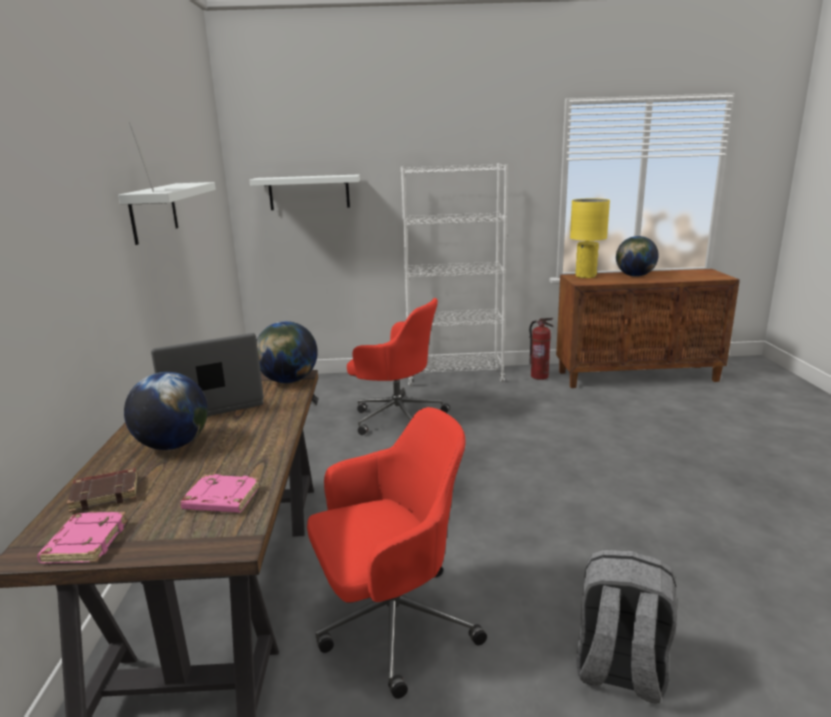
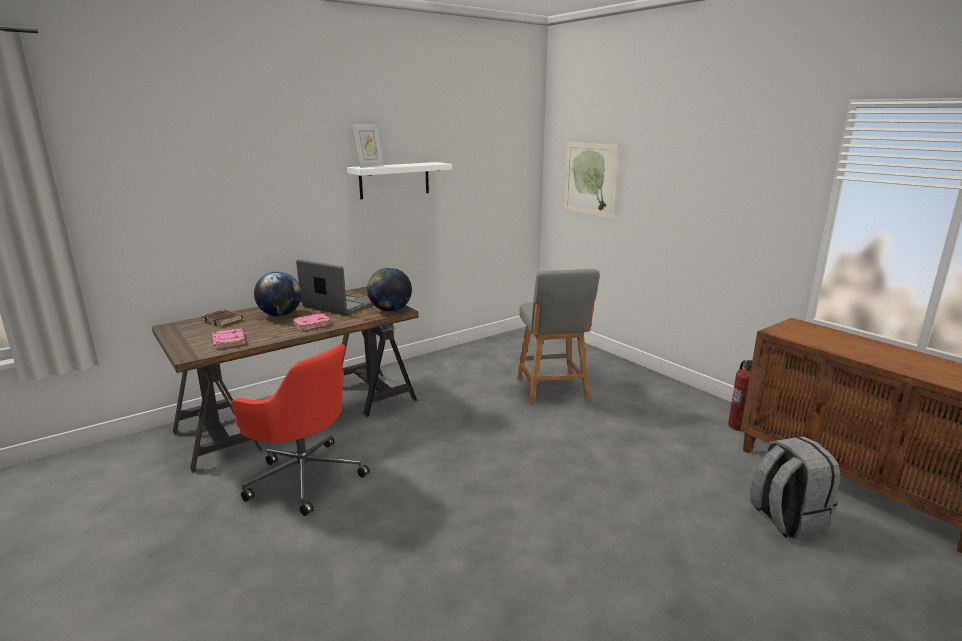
camera: 55 degrees right, 0 degrees up
(85, 542) = (180, 332): pink book -> pink book (312, 324)
(309, 192) = (590, 179): white shelf -> picture
(397, 417) = (552, 390): red office chair -> grey stool
(454, 377) = (661, 388): white bookcase -> none
(585, 276) = (810, 328): yellow table lamp -> none
(619, 671) = (309, 584): grey backpack -> grey backpack (786, 519)
(634, 276) = (873, 349): globe -> none

